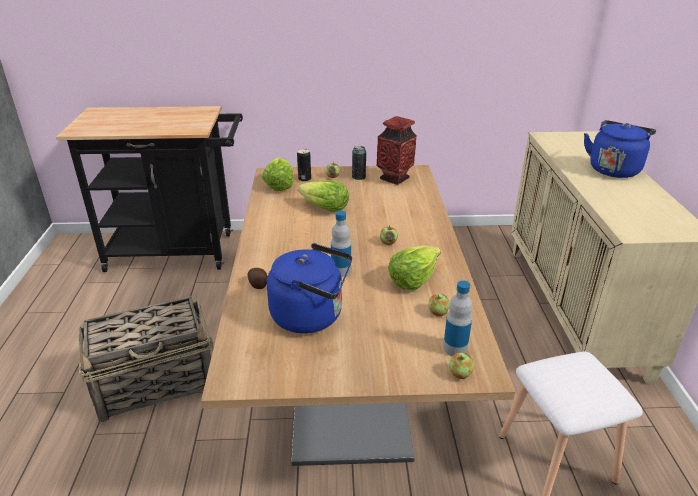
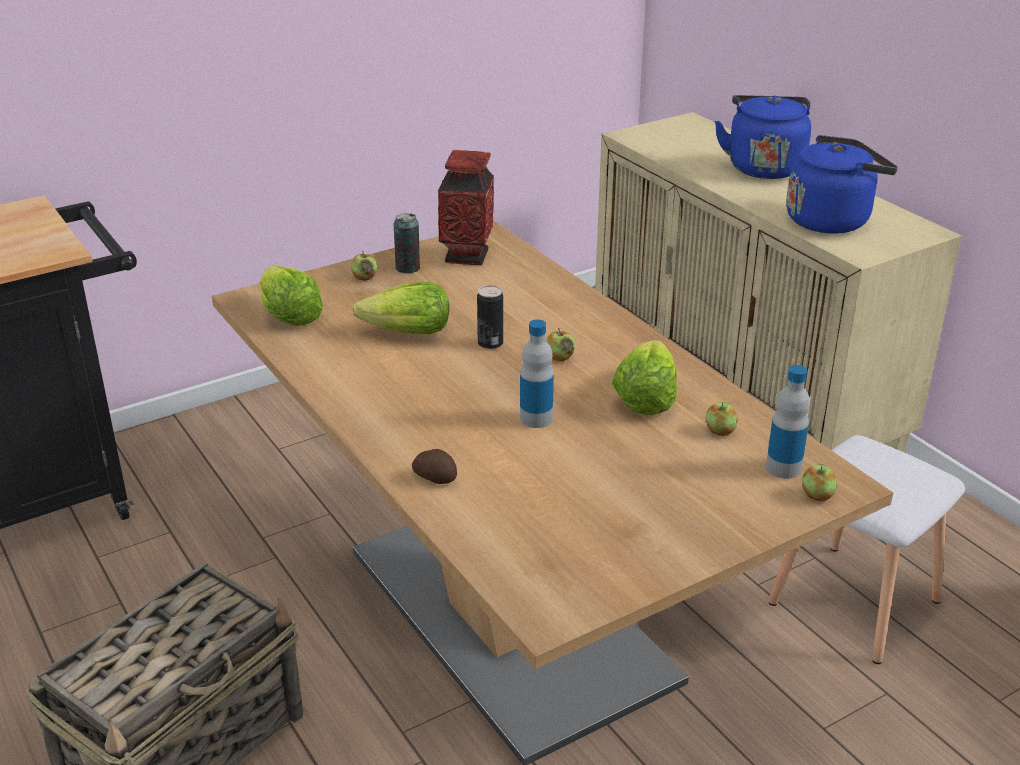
camera: 30 degrees left, 0 degrees up
(304, 179) = (321, 294): can -> can (490, 343)
(312, 316) = (563, 493): blue kettle -> blue kettle (831, 220)

